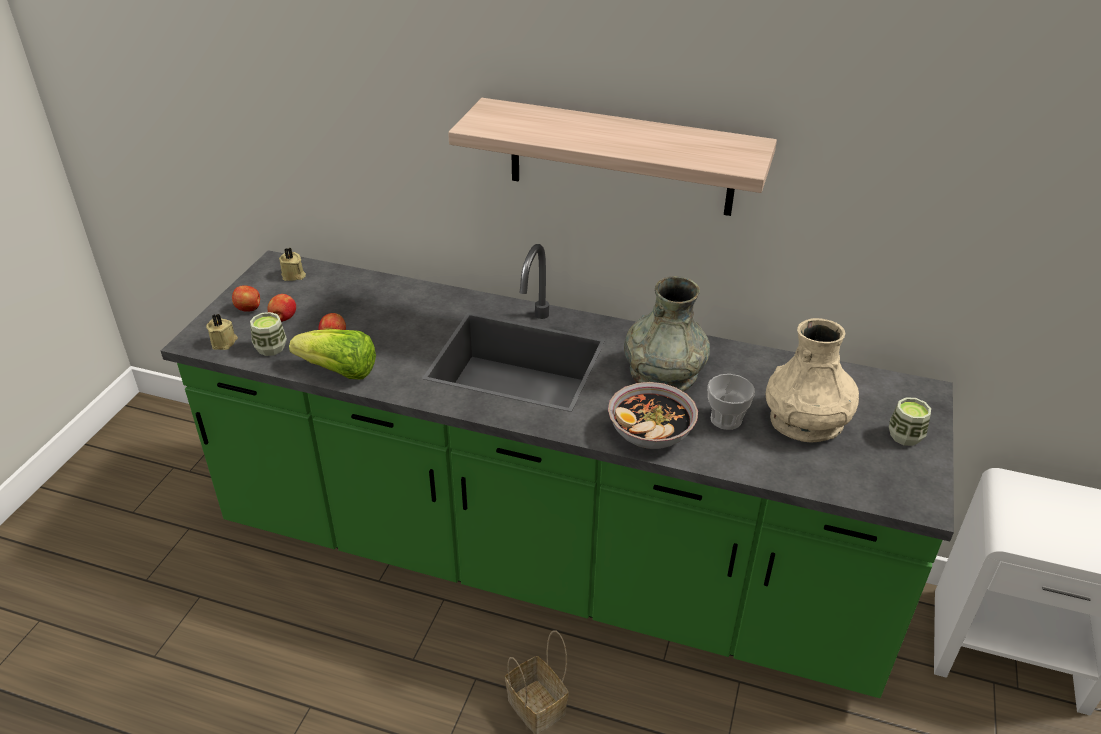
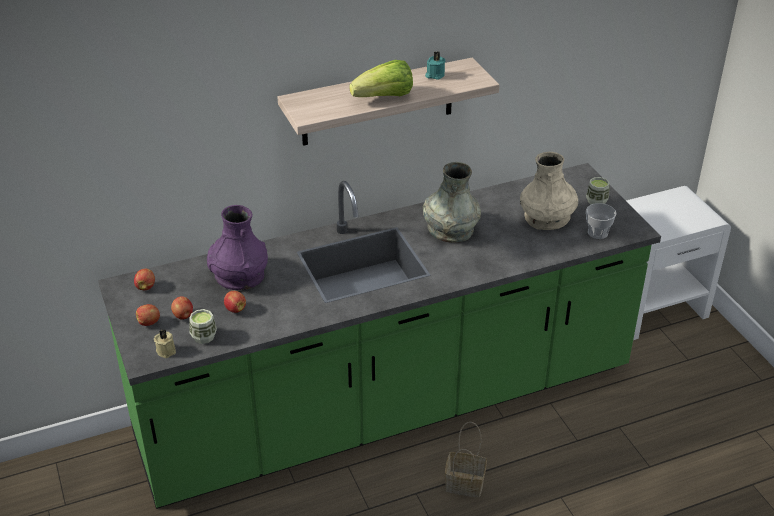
camera: 40 degrees left, 0 degrees up
(293, 275) = (146, 287): beige candle -> apple
(339, 371) = (269, 326): lettuce -> lettuce (385, 97)
(383, 308) = (239, 276): none -> purple vase
(650, 433) = (483, 264): bowl -> none
(693, 140) = (434, 75): none -> turquoise candle
(726, 419) = (510, 237): cup -> cup (597, 233)

